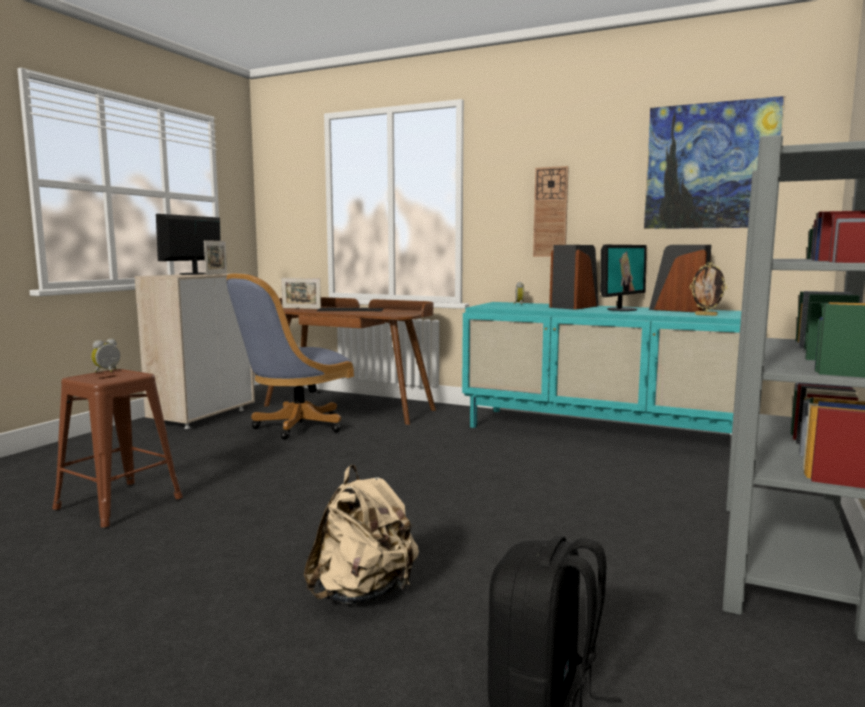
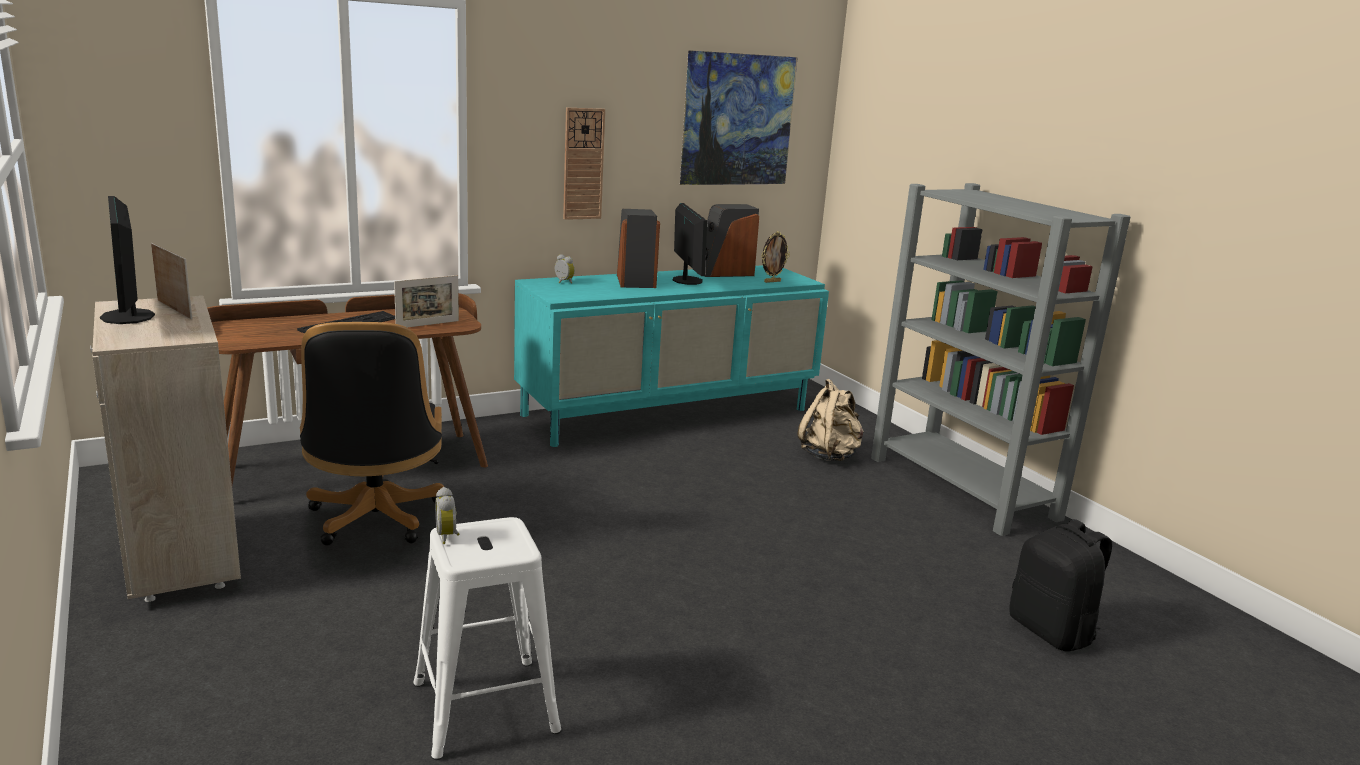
camera: 55 degrees left, 10 degrees up
(119, 504) = (485, 707): brown stool -> white stool
(293, 428) = (375, 524): blue office chair -> black office chair
(301, 308) = (255, 332): picture frame -> picture frame (427, 324)
(363, 593) = (867, 637): beige backpack -> beige backpack (829, 456)

